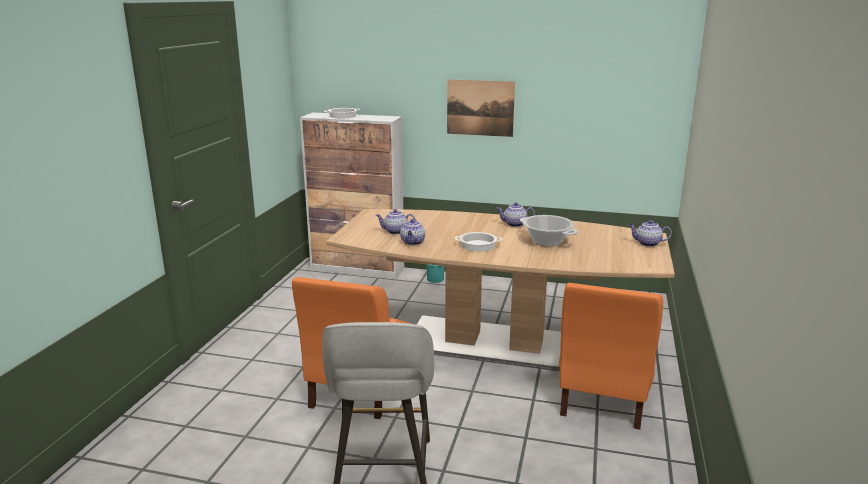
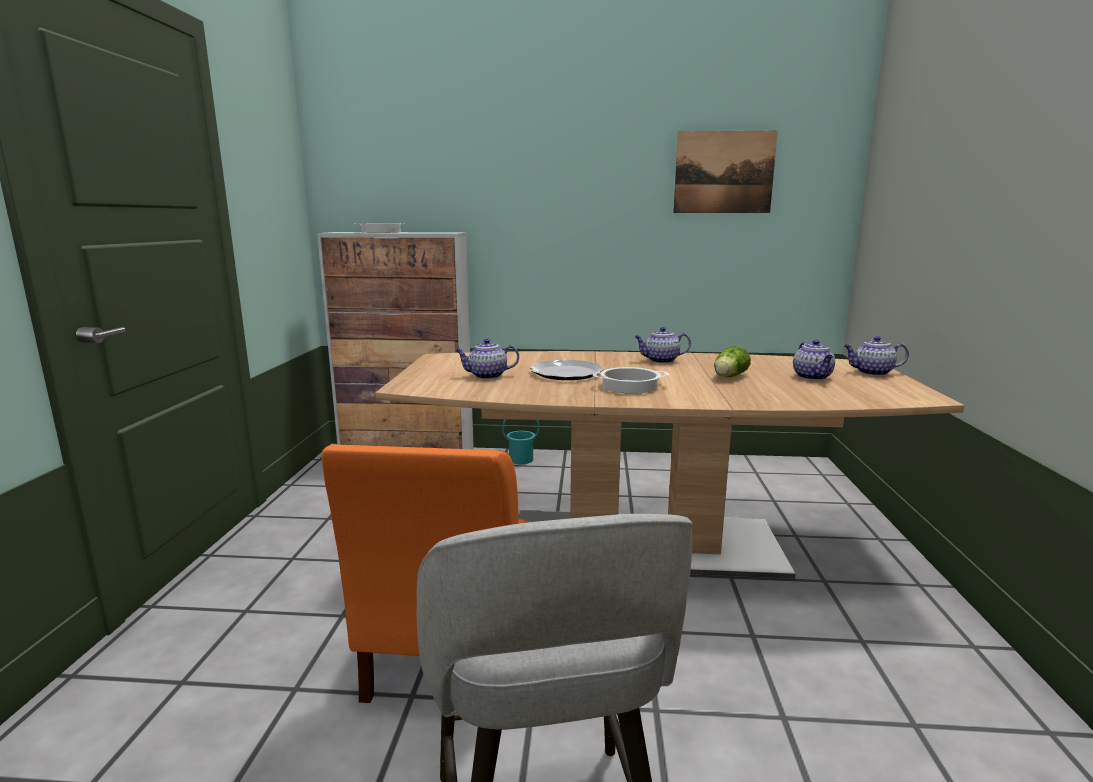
camera: 10 degrees left, 5 degrees down
(413, 242) = (523, 387): teapot -> teapot (813, 377)
(446, 232) = (567, 373): none -> plate
(480, 108) = (577, 216): picture -> picture (724, 172)
(547, 241) = (728, 377): cooking pot -> lettuce
(602, 398) = (857, 621): orange chair -> none

